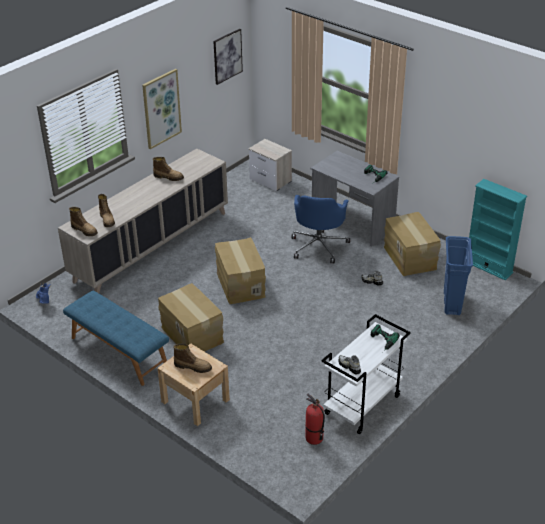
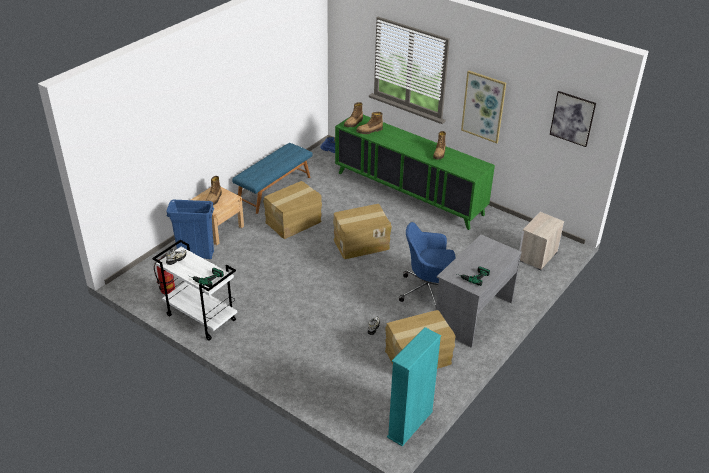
camera: 85 degrees right, 0 degrees up
(151, 246) = (409, 193): beige cabinet -> green cabinet
(452, 303) = (342, 387): blue trash can -> blue trash can (195, 254)

